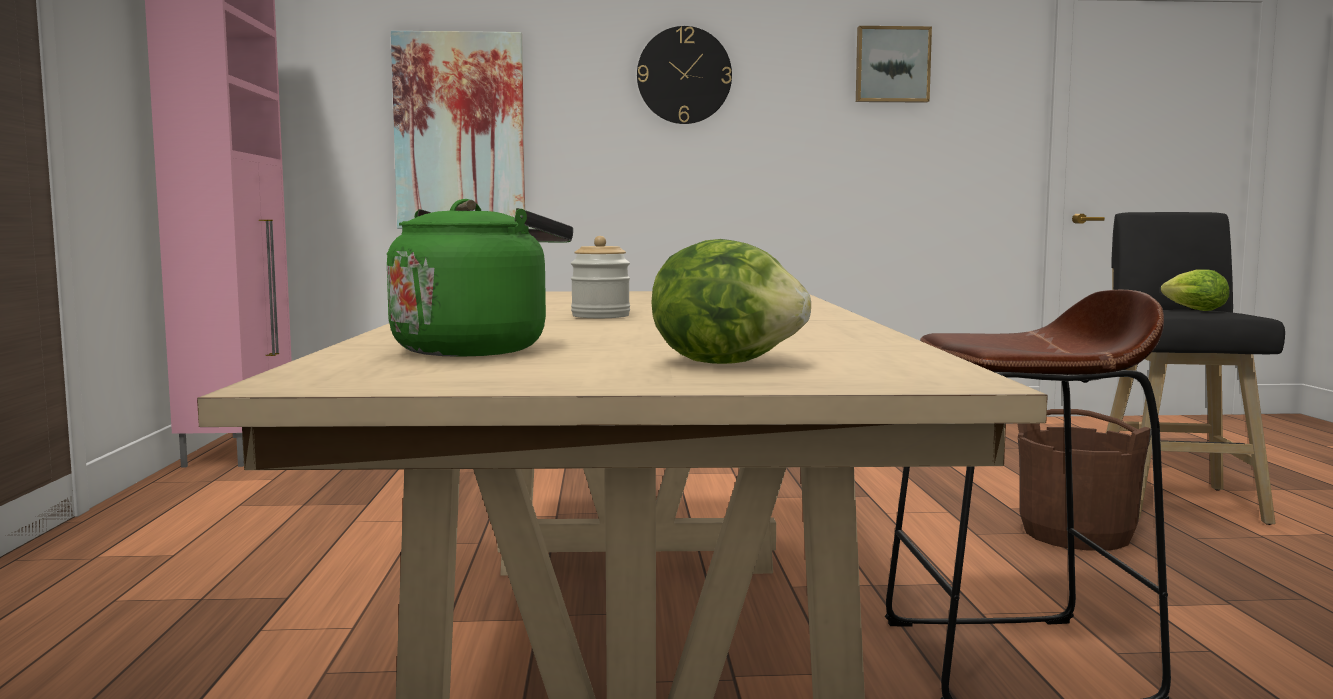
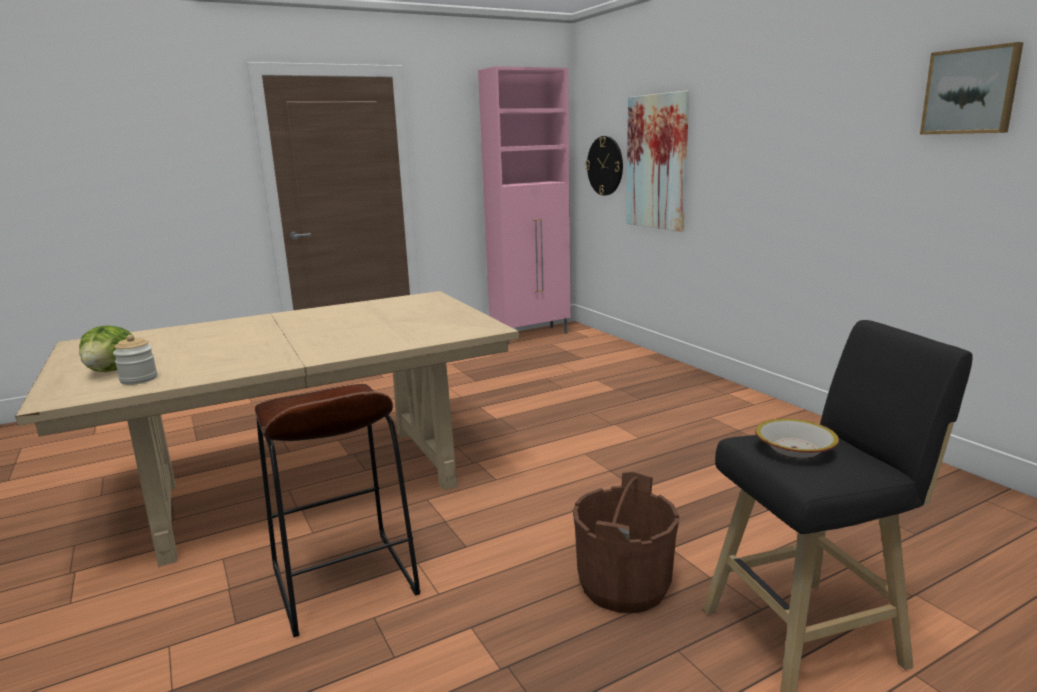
camera: 65 degrees right, 10 degrees up
(475, 349) = (161, 340): green kettle -> none
(600, 316) = (300, 329): jar -> jar (139, 379)
(684, 75) = (782, 115): wall clock -> wall clock (605, 166)
(1191, 310) = (794, 448): lettuce -> bowl

